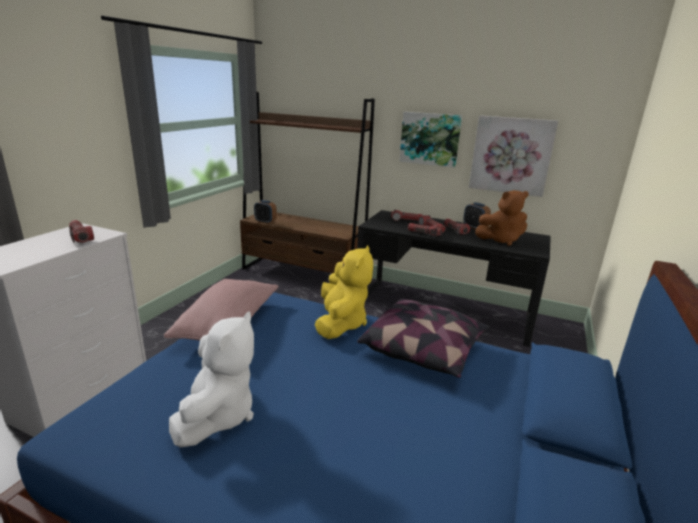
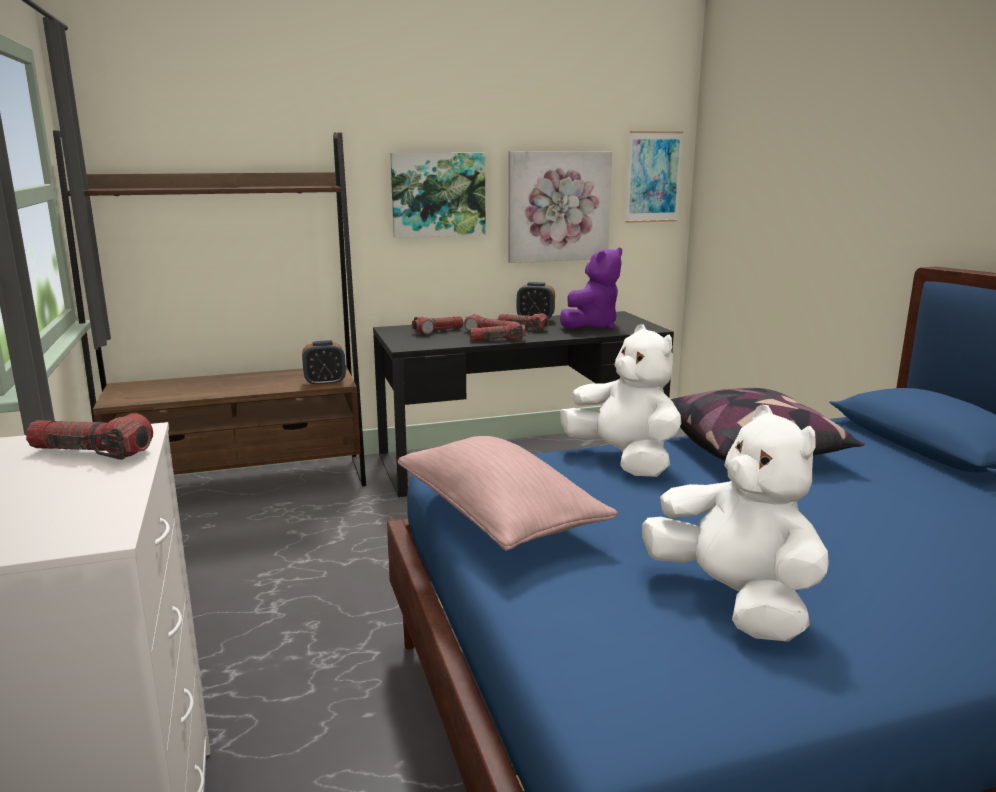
camera: 40 degrees left, 5 degrees down
(265, 222) = (155, 398): alarm clock -> alarm clock (325, 383)
(341, 323) = (624, 460): yellow plush toy -> white plush toy
(501, 240) = (592, 326): brown plush toy -> purple plush toy
(595, 143) = (653, 177): none -> picture

